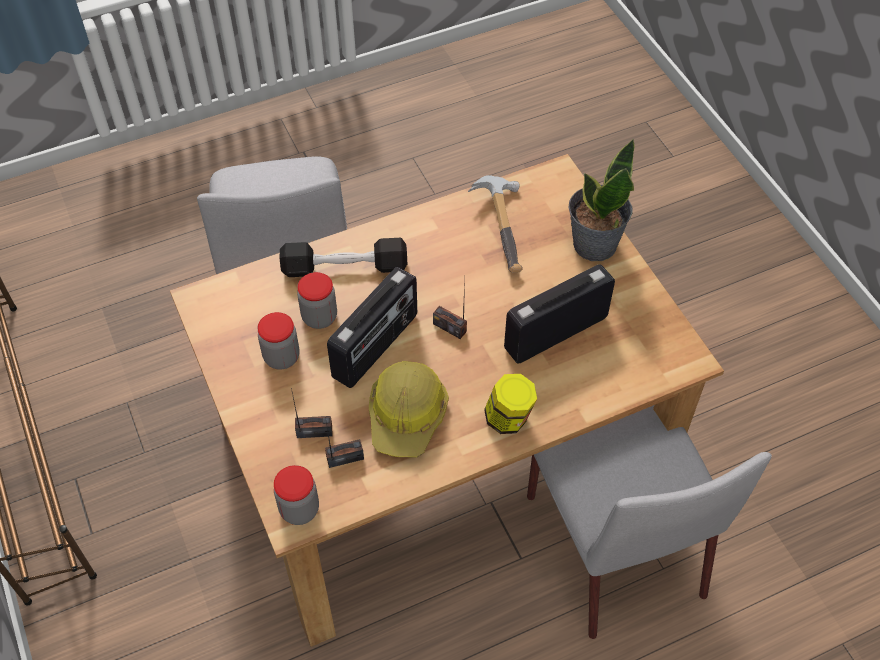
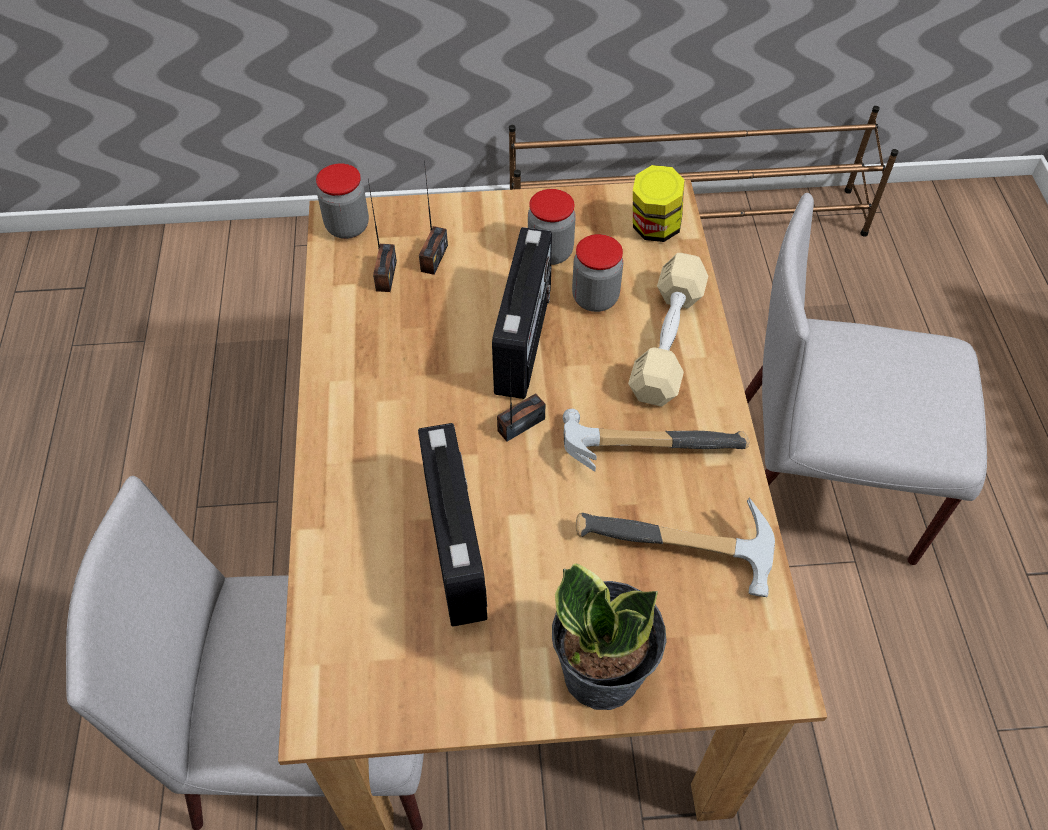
camera: 110 degrees right, 0 degrees up
(345, 267) = (667, 341): black dumbbell -> beige dumbbell
(376, 347) = (525, 341): radio -> radio turned 135 degrees counterclockwise
(407, 415) = (411, 344): hard hat -> none
(436, 260) = (644, 444): none -> hammer
(508, 419) = (350, 443): jar -> jar (654, 228)

